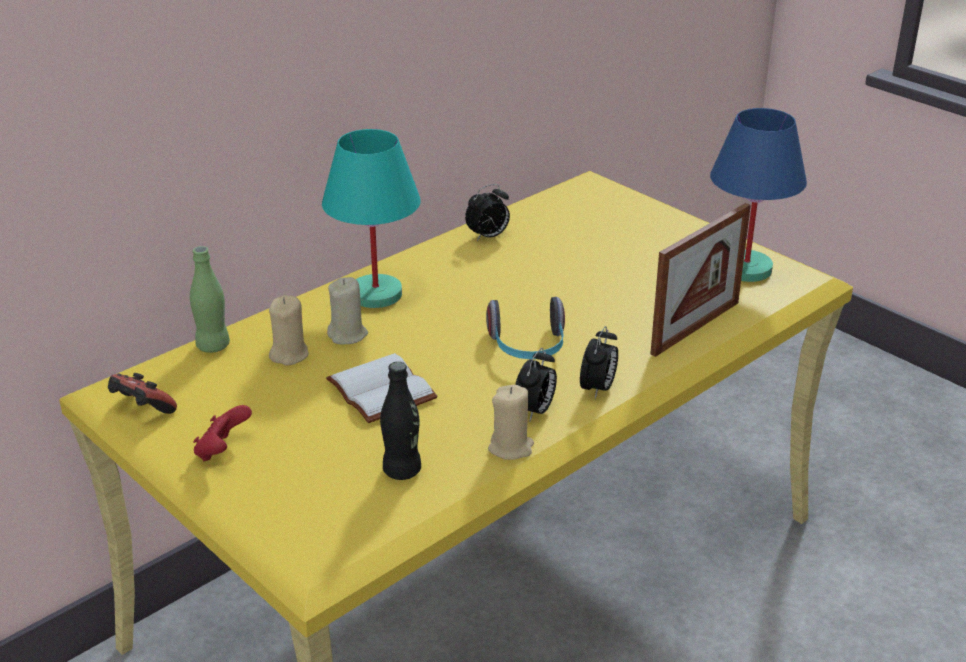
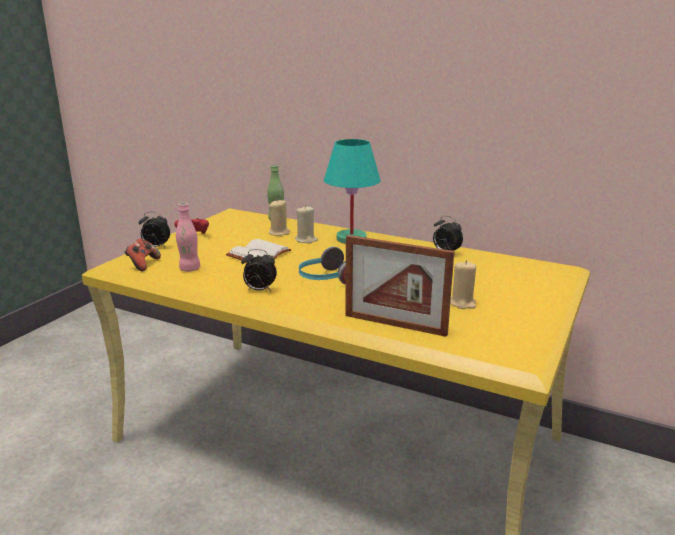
camera: 70 degrees right, 10 degrees down
(142, 410) = (218, 218): game controller -> game controller (143, 264)
(402, 471) = (190, 269): black bottle -> pink bottle
(511, 448) = (220, 289): beige candle -> beige candle (462, 303)
(598, 389) = (294, 303): alarm clock -> alarm clock (156, 247)
(747, 269) = (504, 335): blue table lamp -> none

